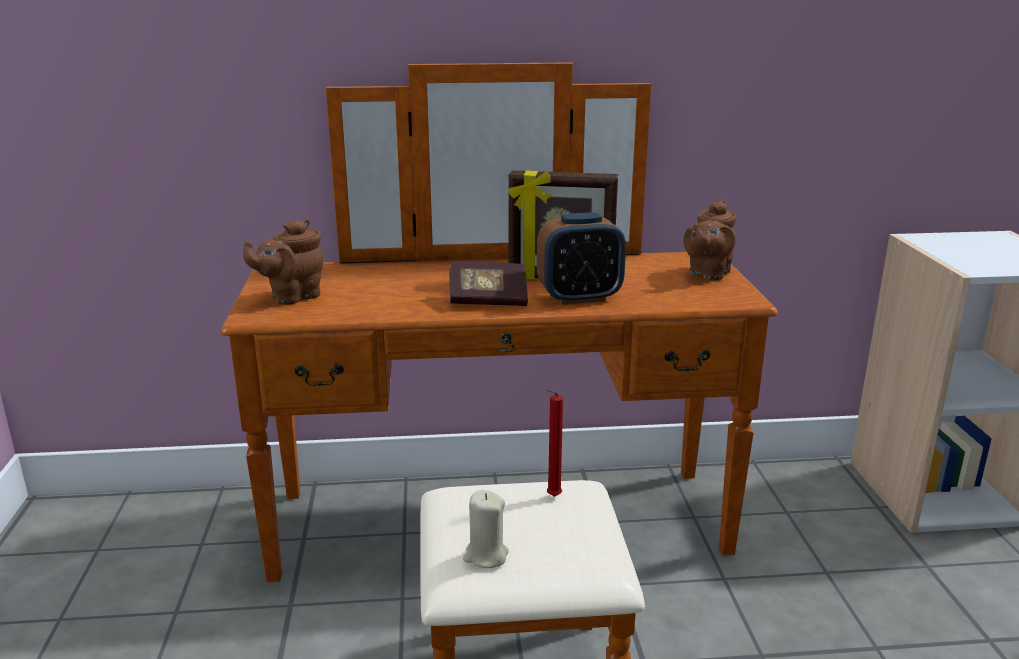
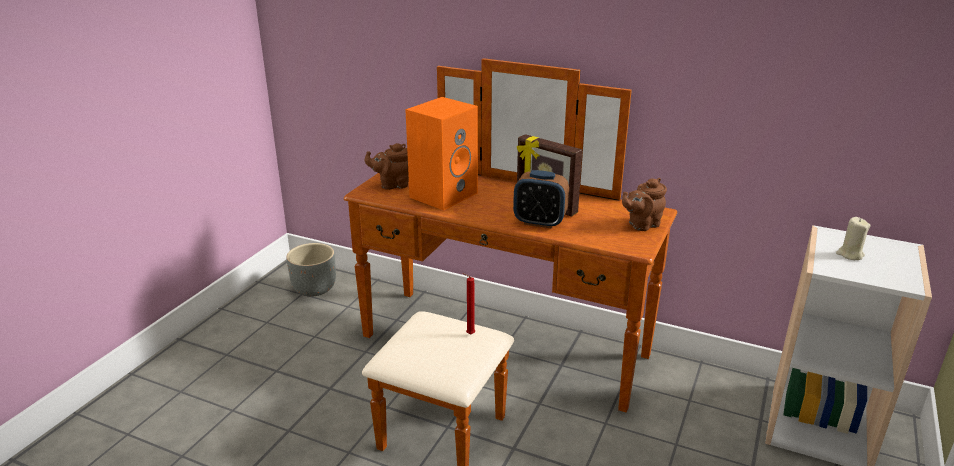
camera: 30 degrees right, 5 degrees up
(117, 534) = (315, 289): none -> grey planter
(392, 293) = (443, 194): none -> orange speaker
(485, 556) = (406, 352): beige candle -> beige candle (850, 254)
(488, 300) = (487, 211): book -> none

